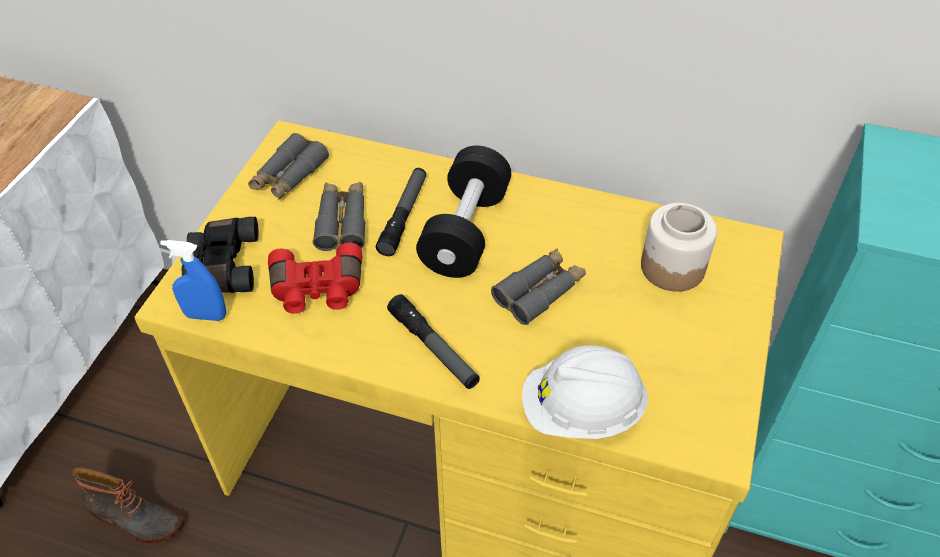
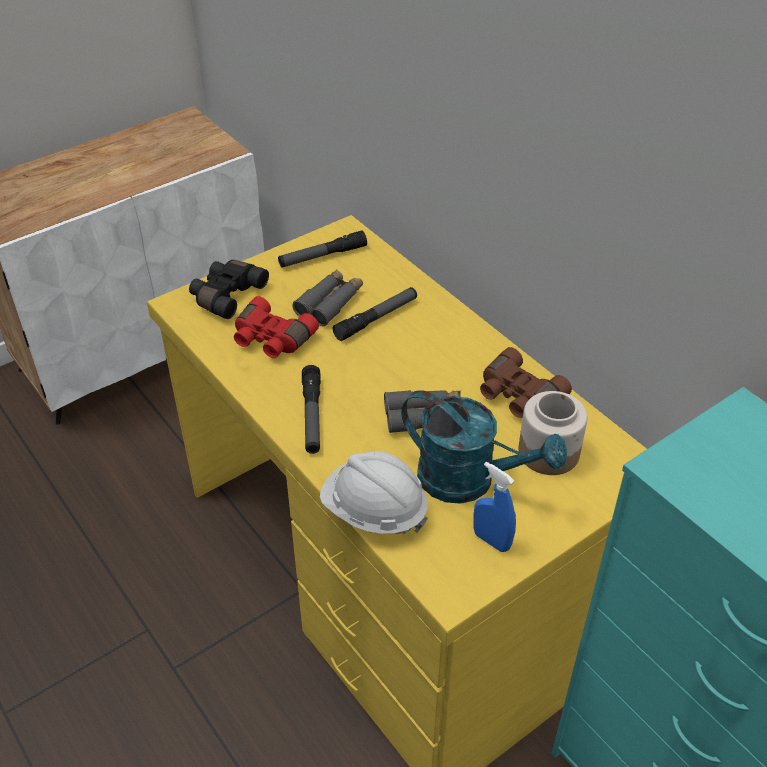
camera: 35 degrees right, 5 degrees down
(136, 519) = (128, 479): boot -> none
(206, 315) = (188, 321): blue spray bottle -> blue spray bottle (491, 540)
(289, 176) = (322, 256): grey binoculars -> flashlight
(465, 231) = (411, 350): black dumbbell -> none
(599, 228) = (517, 396): none -> brown binoculars
(634, 331) = (469, 480): none -> turquoise watering can

